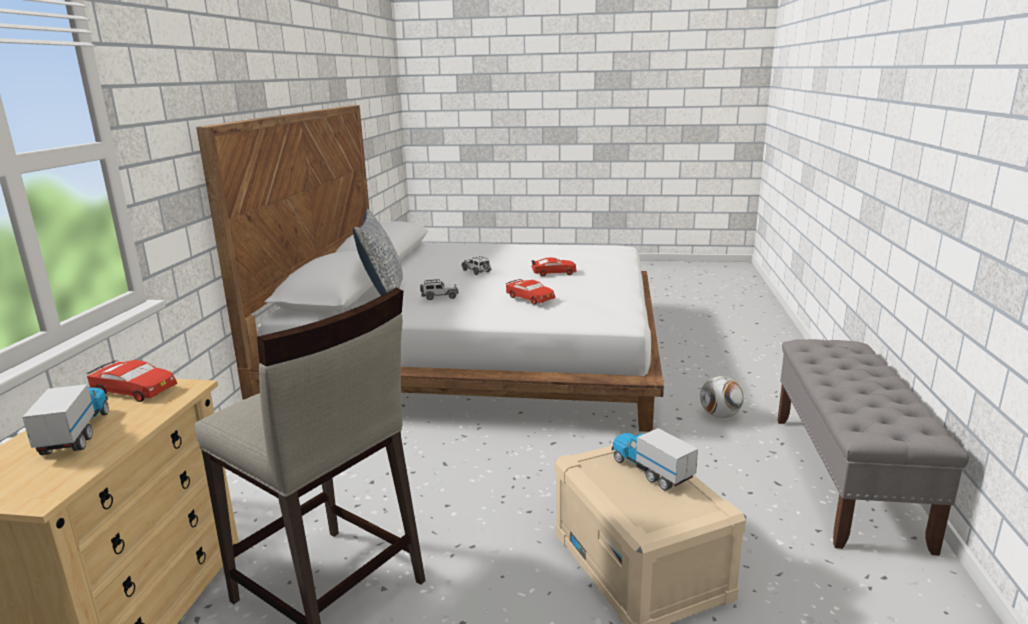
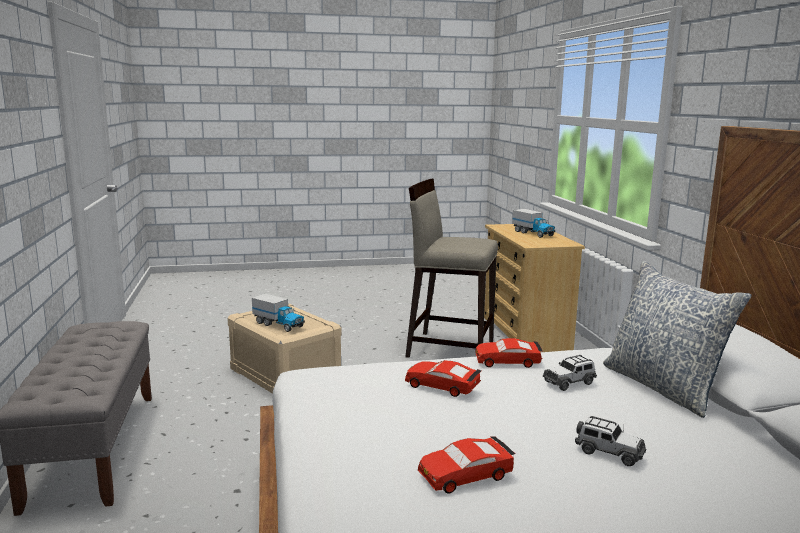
camera: 160 degrees right, 5 degrees down
(134, 390) = (554, 243): red toy car -> red toy car (507, 361)
(720, 415) = (183, 503): football -> none

